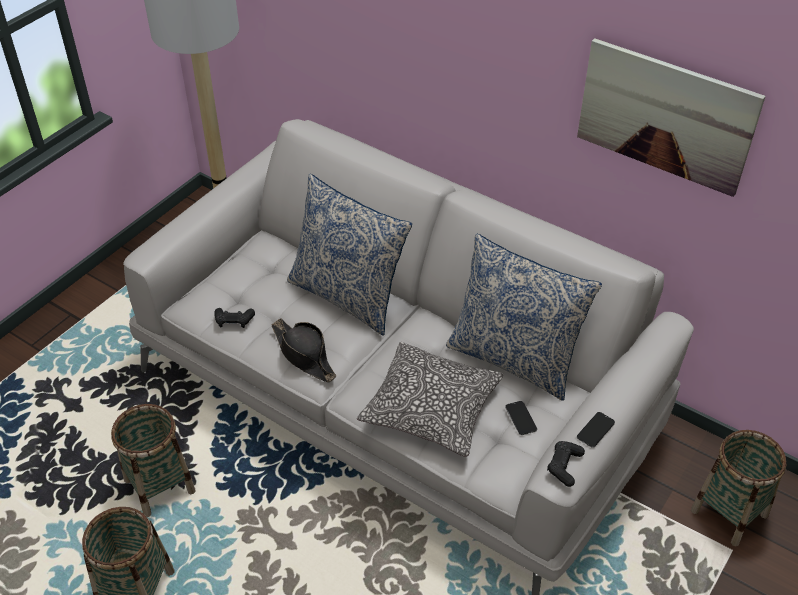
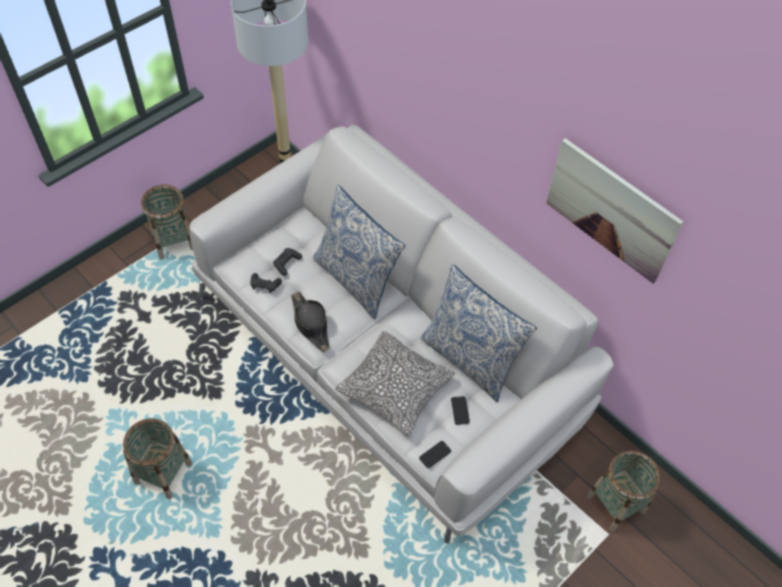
camera: 10 degrees right, 10 degrees up
(159, 486) = (194, 395): basket -> basket (173, 241)
(564, 466) = (474, 464): black game controller -> black game controller (287, 263)
(595, 430) = (506, 439): phone -> phone (435, 455)

